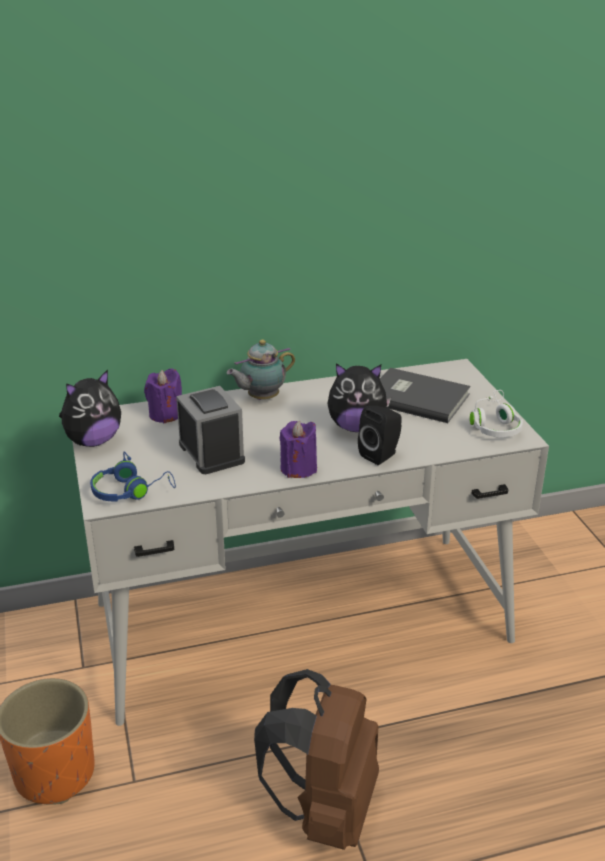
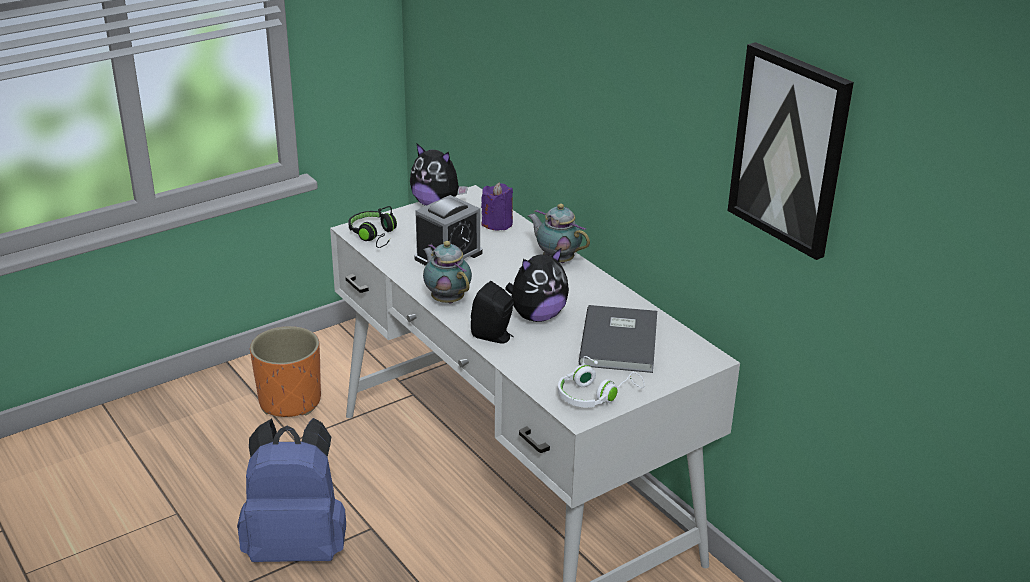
camera: 70 degrees right, 0 degrees up
(131, 491) = (375, 235): blue headphones -> black headphones
(298, 468) = (446, 299): purple candle -> teapot
(324, 809) = (298, 546): brown backpack -> blue backpack
(356, 427) = (537, 316): plush toy -> plush toy turned 105 degrees counterclockwise
(493, 162) = (790, 149): none -> picture

